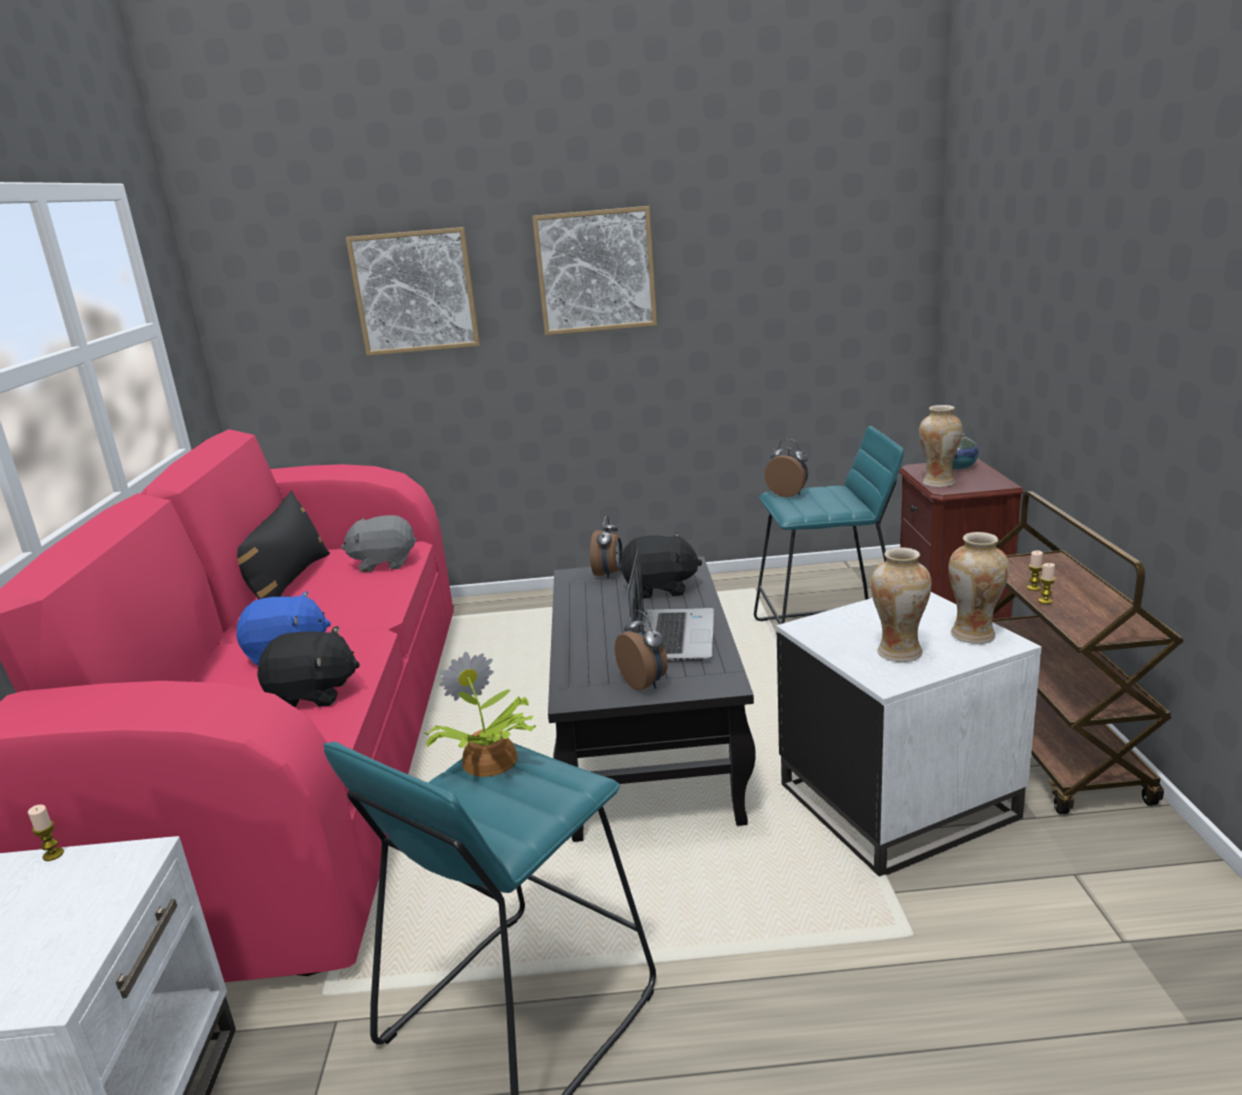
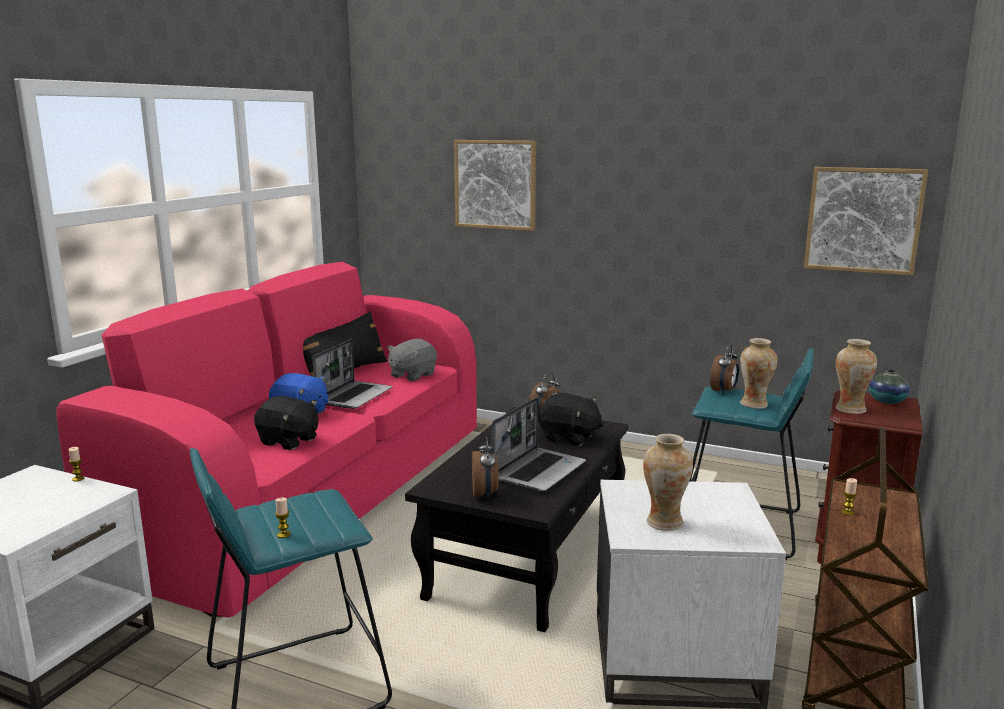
camera: 25 degrees right, 5 degrees down
(336, 609) = (354, 396): none -> laptop
(384, 563) = (412, 375): grey plush toy -> grey plush toy turned 75 degrees counterclockwise
(488, 762) = (311, 500): potted plant -> none
(595, 271) = (629, 185): picture -> picture (863, 220)
(788, 494) = (724, 391): alarm clock -> alarm clock turned 60 degrees clockwise
(973, 635) = (740, 528): vase -> vase (754, 404)
(1045, 601) = (842, 524): candle -> candle (284, 534)

